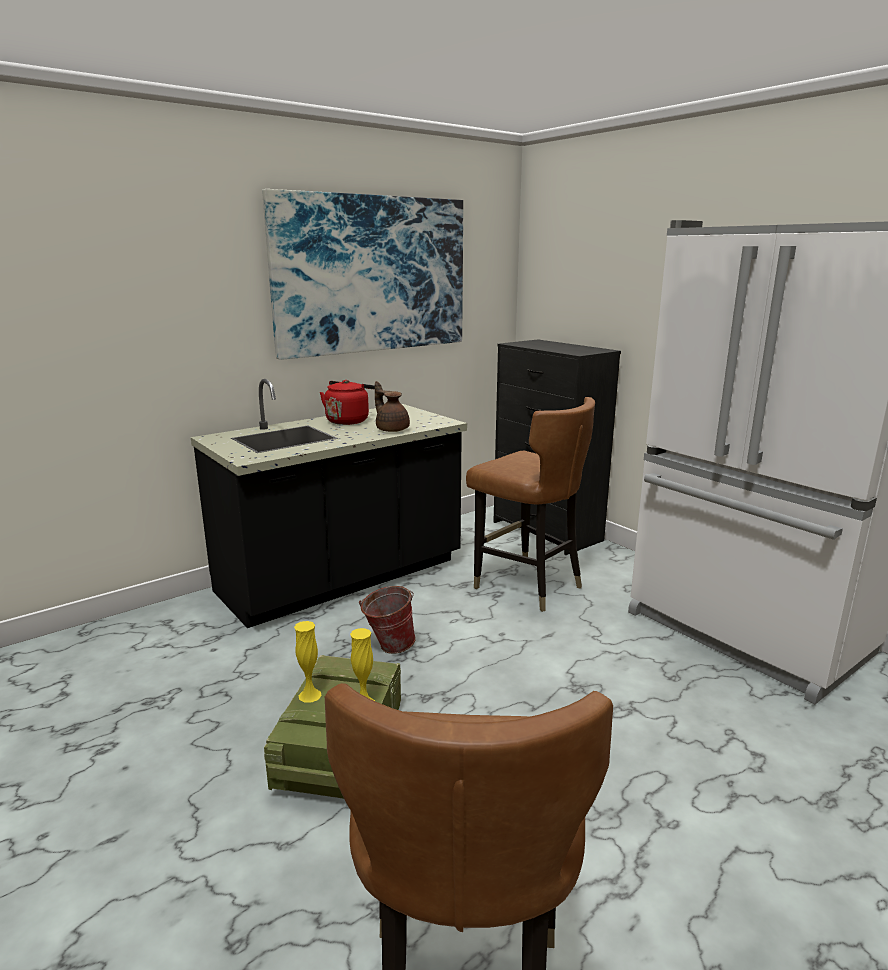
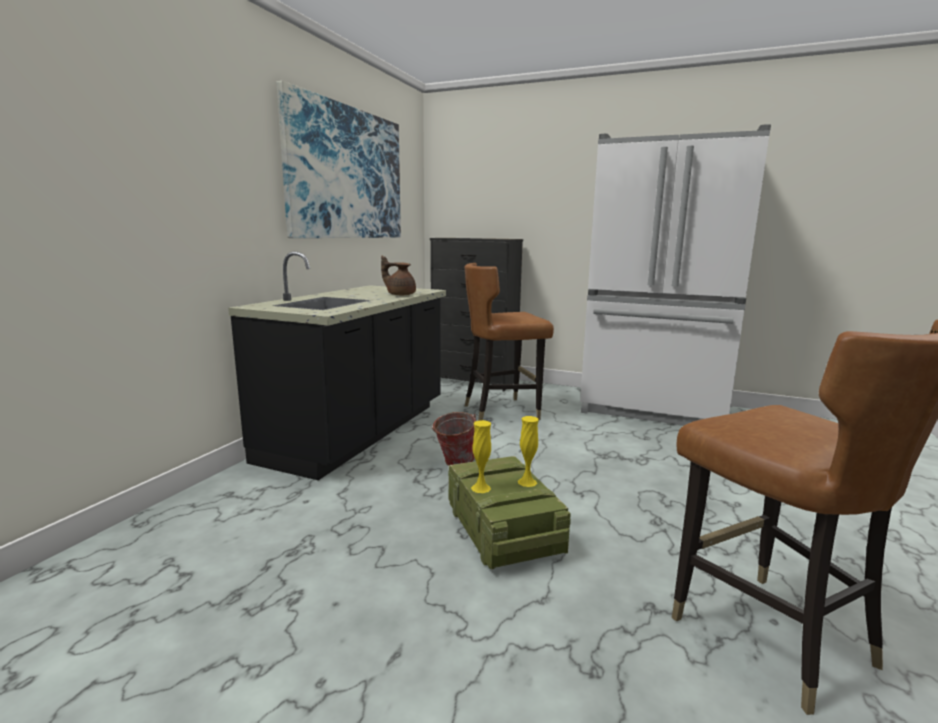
camera: 30 degrees left, 5 degrees down
(348, 420) = (351, 293): red kettle -> none
(527, 585) = (502, 411): brown chair -> brown chair turned 150 degrees clockwise

